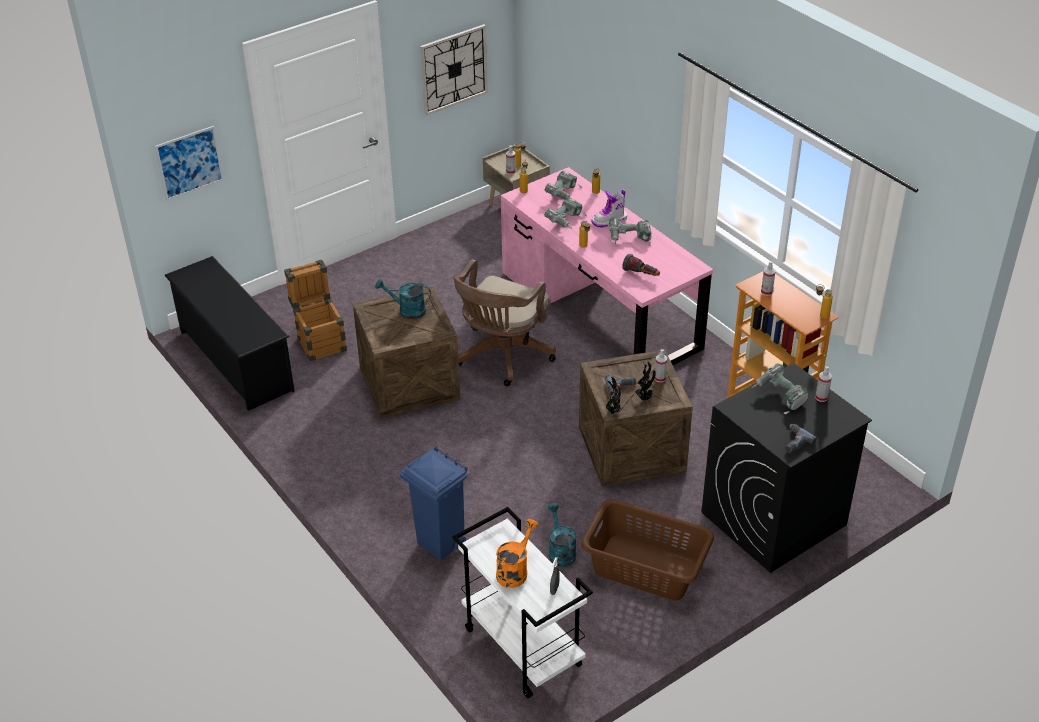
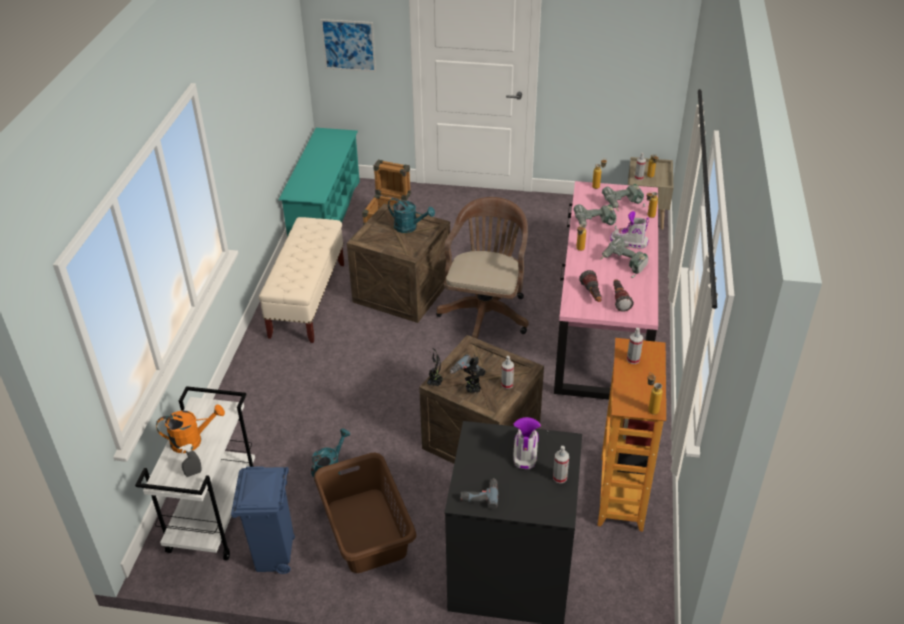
camera: 45 degrees right, 0 degrees up
(235, 361) = (325, 213): black shoe rack -> turquoise shoe rack
(337, 441) = (307, 300): none -> beige bench
(407, 310) = (409, 227): turquoise watering can -> turquoise watering can turned 150 degrees clockwise
(440, 544) = (269, 408): blue trash can -> blue trash can (275, 558)
(454, 69) = (615, 62): wall clock -> none
(502, 357) = (486, 312): brown office chair -> brown office chair turned 120 degrees clockwise
(664, 267) = (619, 300): none -> flashlight
(779, 397) = (525, 451): power drill -> boot

